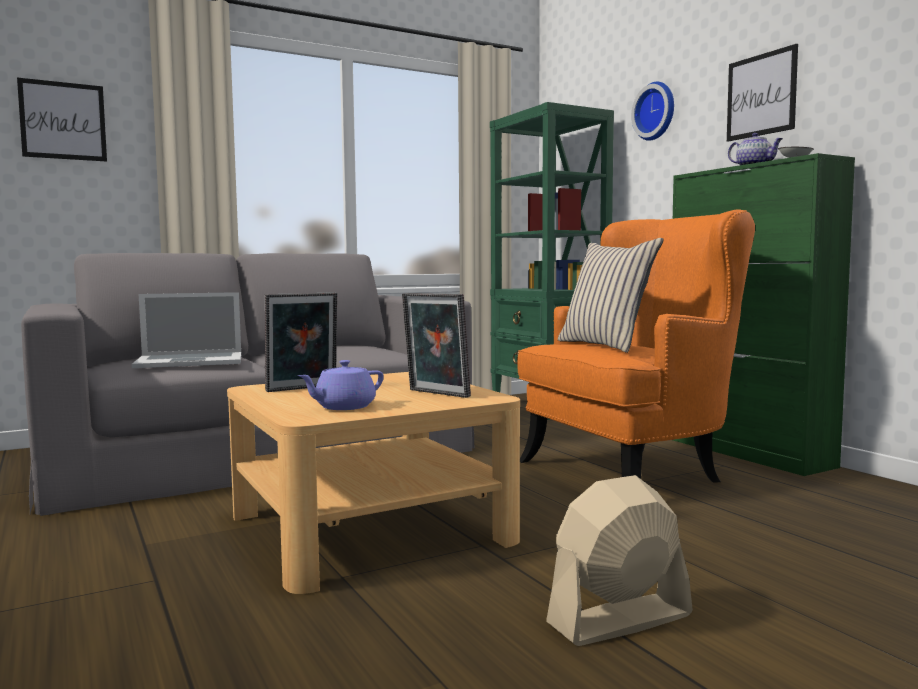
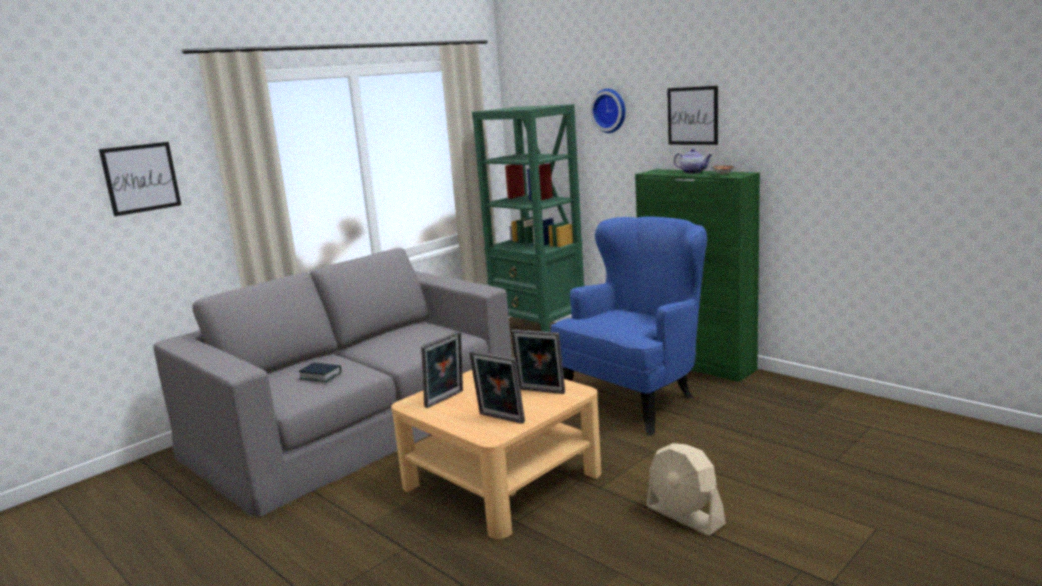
camera: 15 degrees left, 10 degrees up
(190, 361) = (320, 376): laptop -> book
(343, 407) = (500, 419): purple teapot -> picture frame
(606, 345) = (616, 321): beige pillow -> none
(619, 620) = (685, 516): beige fan -> beige fan turned 90 degrees counterclockwise
(633, 473) = (636, 398): orange armchair -> blue armchair

